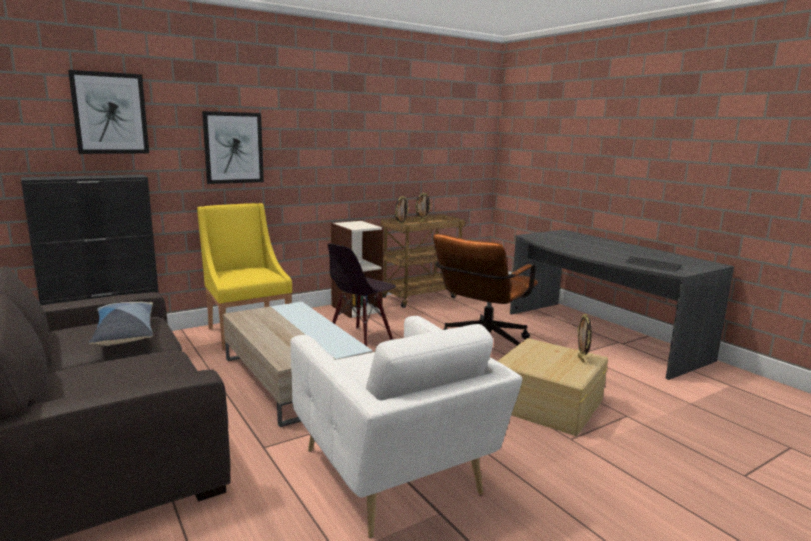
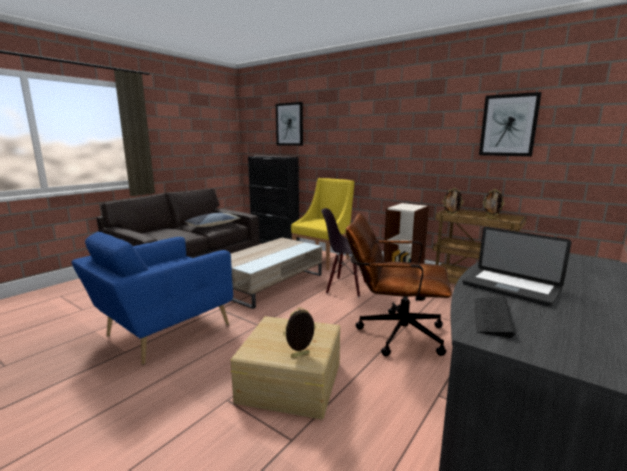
camera: 70 degrees right, 0 degrees up
(233, 148) = (342, 142): picture -> picture (508, 125)
(394, 476) = (163, 332): white armchair -> blue armchair
(605, 253) = (510, 287): none -> laptop

